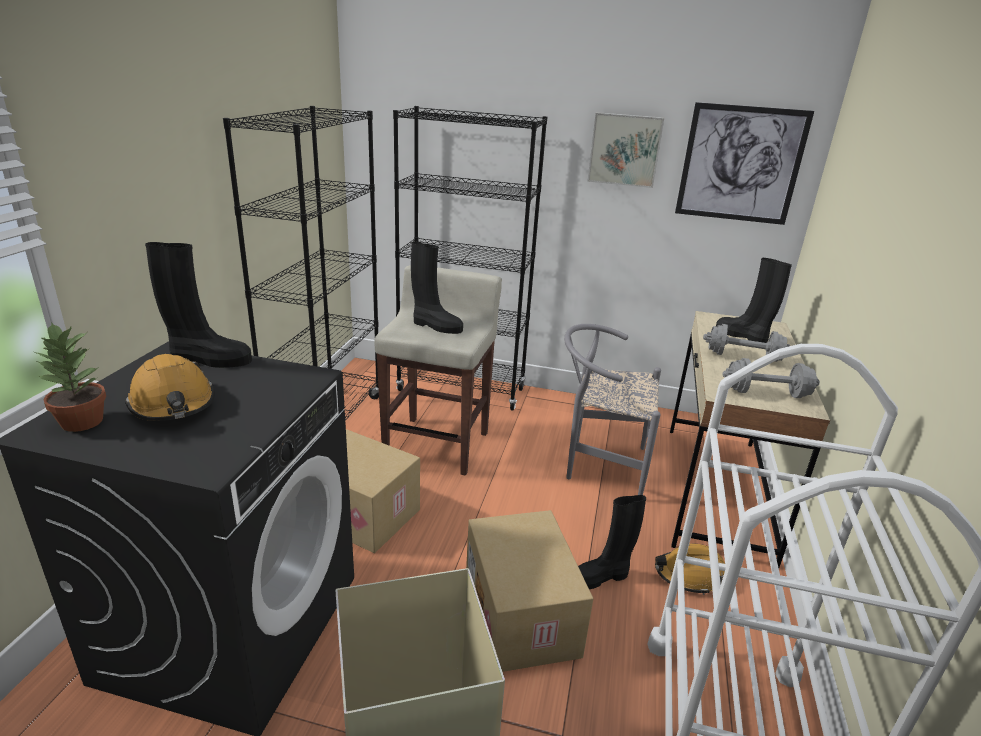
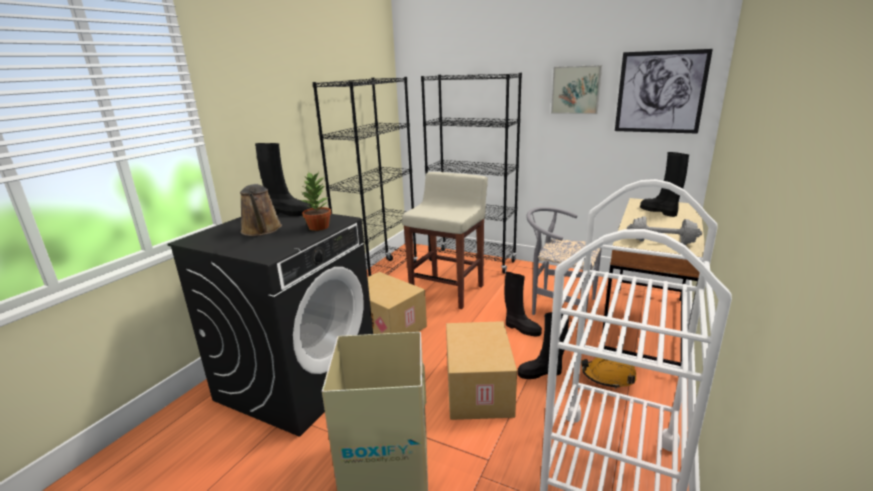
camera: 15 degrees right, 5 degrees down
(82, 422) = (212, 237): potted plant -> potted plant (318, 227)
(173, 404) = (261, 230): orange hard hat -> brown watering can
(436, 326) = (442, 208): black boot -> black boot (521, 328)
(743, 357) = (654, 222): grey dumbbell -> none

